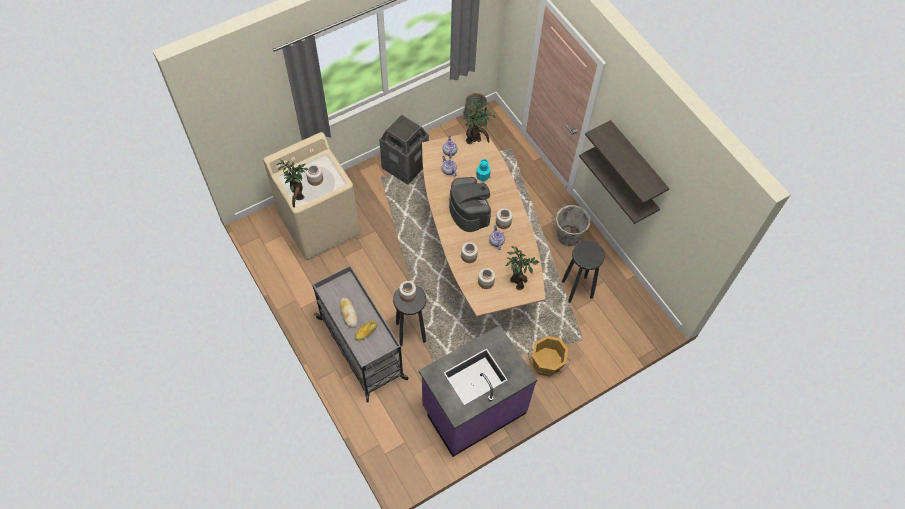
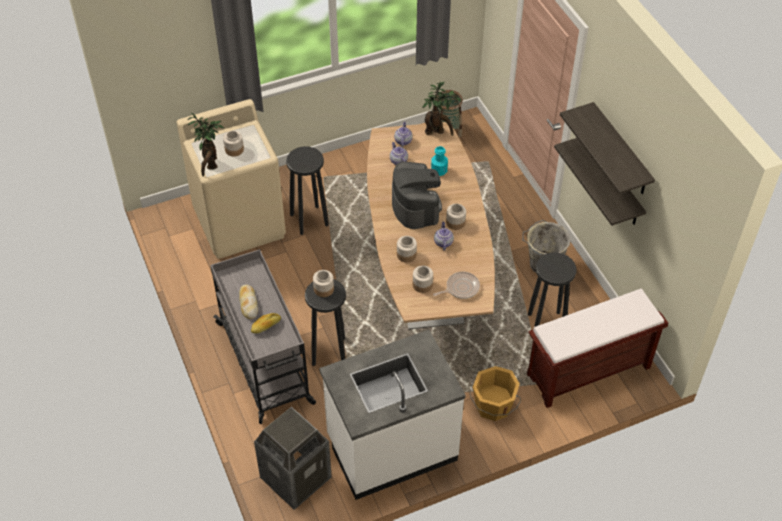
camera: 10 degrees right, 10 degrees down
(376, 216) = (309, 219): none -> black stool
(405, 166) = (354, 168): trash can -> trash can (296, 478)
(473, 409) = (391, 448): purple counter -> white counter
(516, 281) = (460, 288): potted plant -> frying pan
(614, 326) = (587, 372): none -> brown bench

